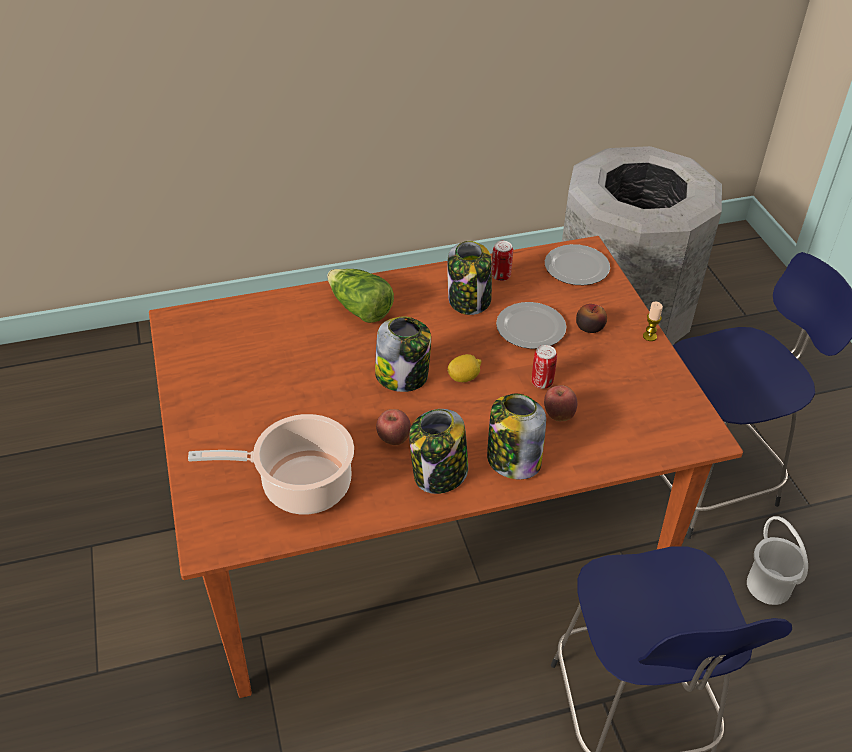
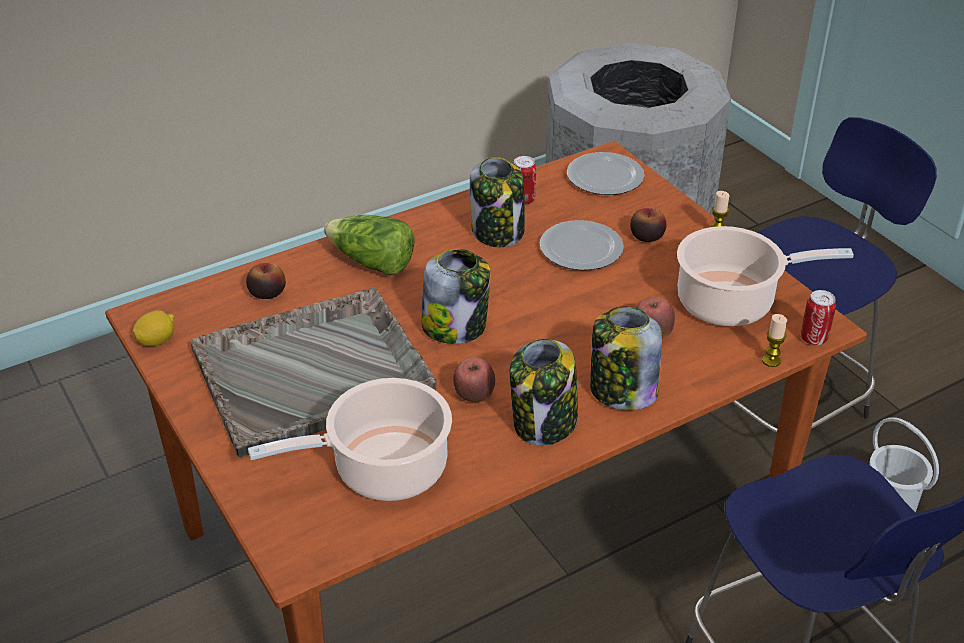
camera: 15 degrees left, 5 degrees down
(271, 318) = (267, 292): none -> apple
(280, 392) = (314, 372): none -> grey tray
(464, 377) = (527, 314): lemon -> lemon (157, 340)
(542, 382) = (619, 303): can -> can (813, 338)
(637, 400) = (732, 302): none -> cooking pot
(648, 459) = (771, 360): none -> candle

